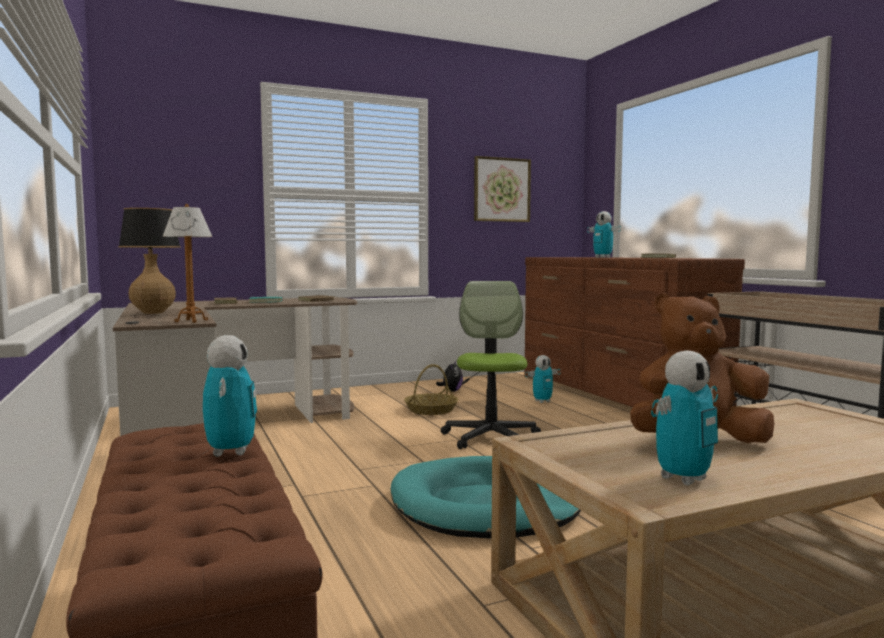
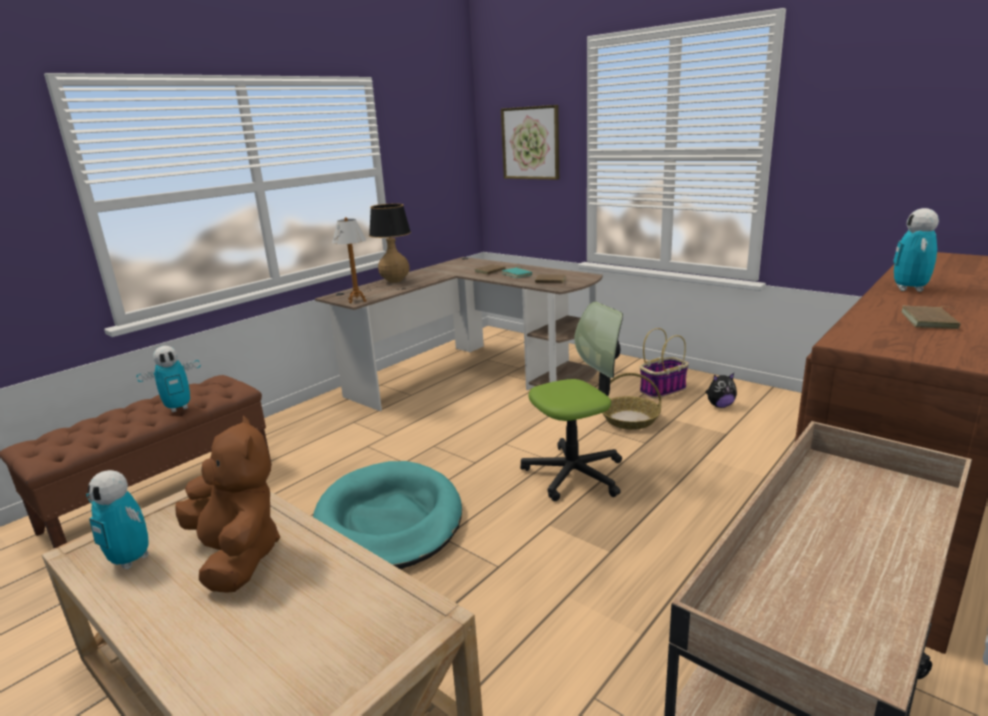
camera: 65 degrees right, 15 degrees up
(400, 395) = (663, 389): none -> basket
(501, 190) = (905, 134): picture -> picture (530, 143)
(542, 401) = (762, 465): toy robot -> none

